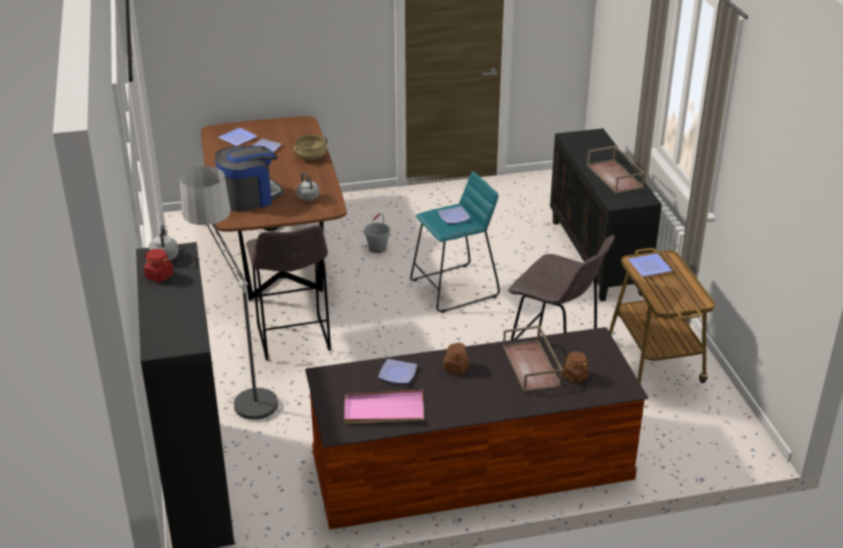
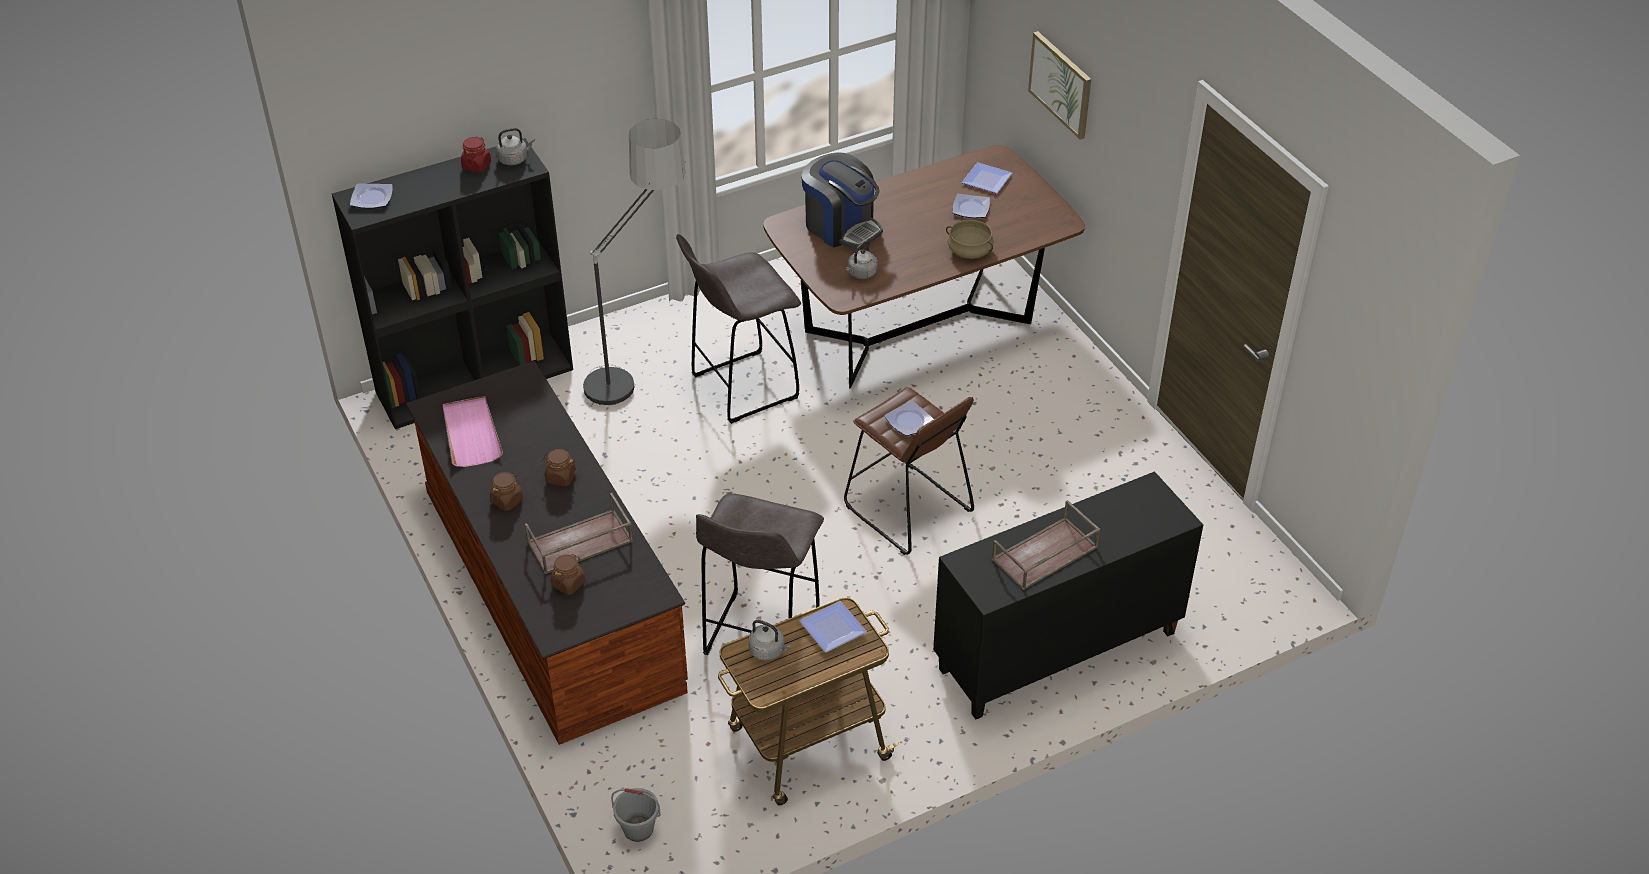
camera: 75 degrees right, 10 degrees up
(253, 40) = (1061, 84): none -> picture
(377, 248) = (973, 415): grey bucket -> grey bucket (638, 828)
(397, 374) = (538, 431): plate -> plate (371, 198)
(454, 288) = (907, 509): turquoise stool -> brown stool
(473, 398) = (507, 500): none -> brown jar
(664, 294) = (768, 651): none -> grey kettle

